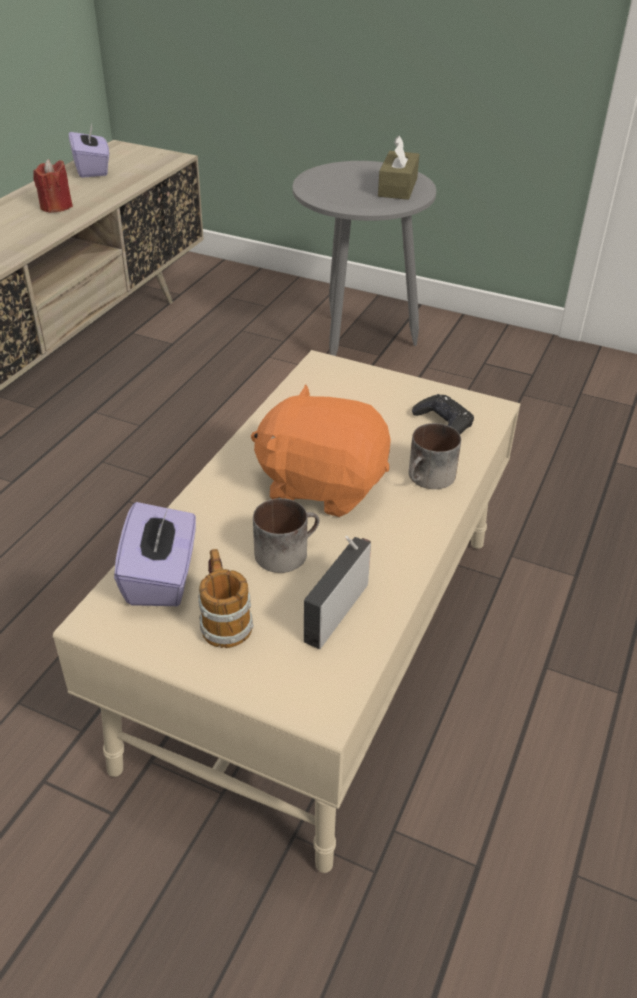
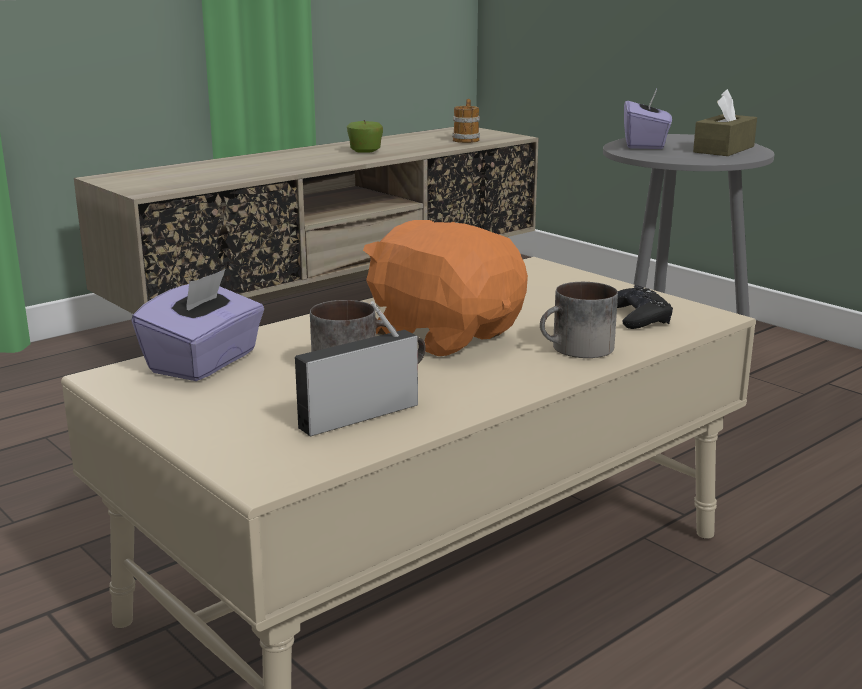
camera: 25 degrees right, 20 degrees down
(56, 207) = (365, 151): red candle -> apple
(92, 169) = (424, 137): purple tissue box -> purple tissue box (645, 145)
(224, 620) = (232, 399): mug -> mug (466, 139)

